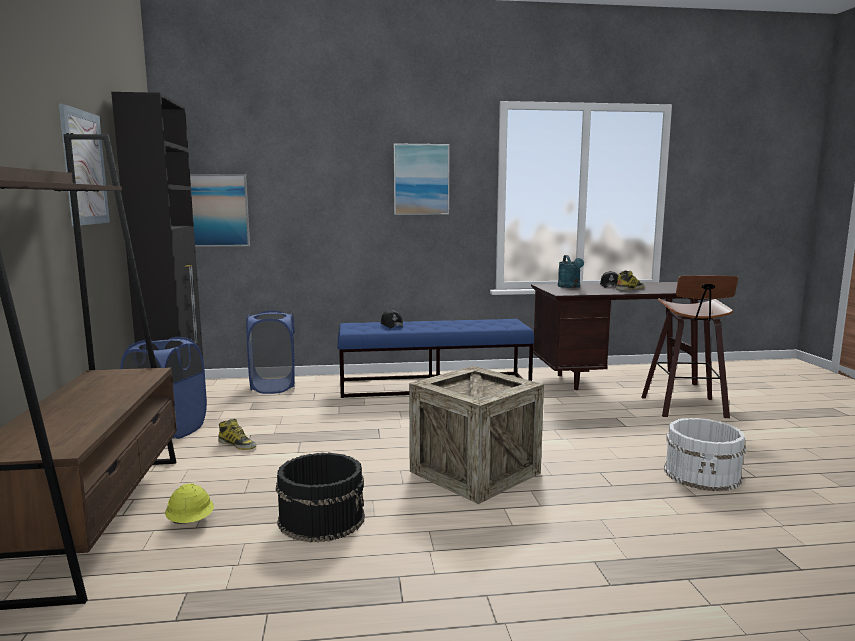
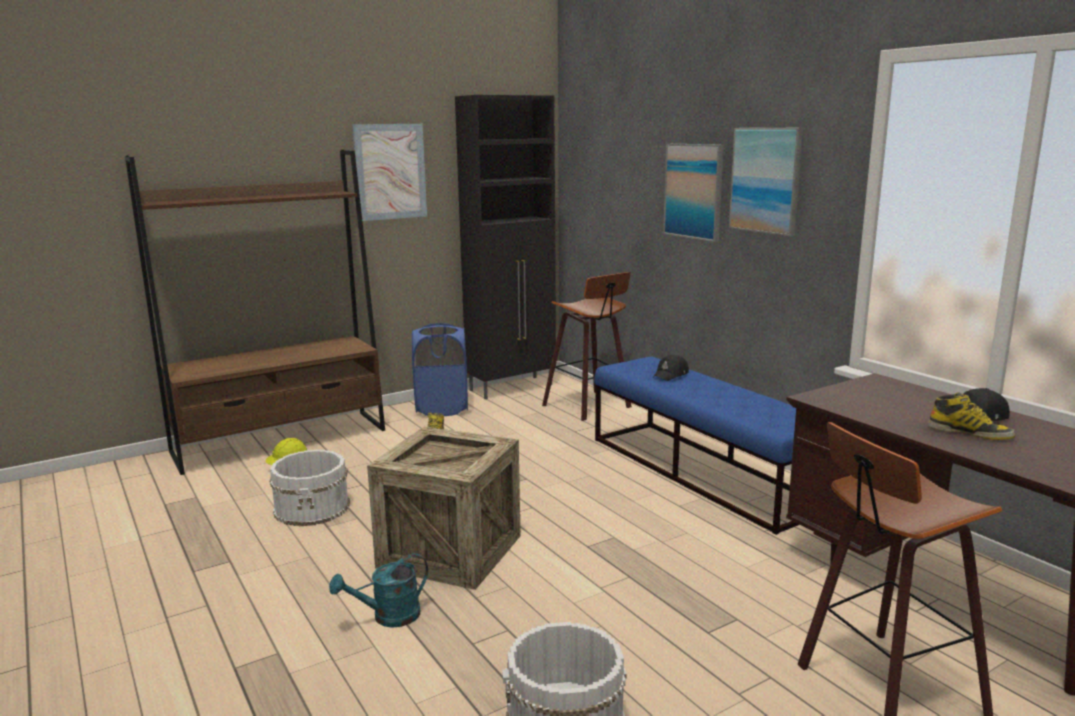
camera: 65 degrees right, 5 degrees up
(218, 210) = (592, 204): picture -> picture (694, 191)
(273, 386) = (590, 406): blue laundry basket -> stool
(322, 519) = (313, 508): black bucket -> white bucket
(570, 287) = (897, 395): turquoise watering can -> turquoise watering can (388, 617)

